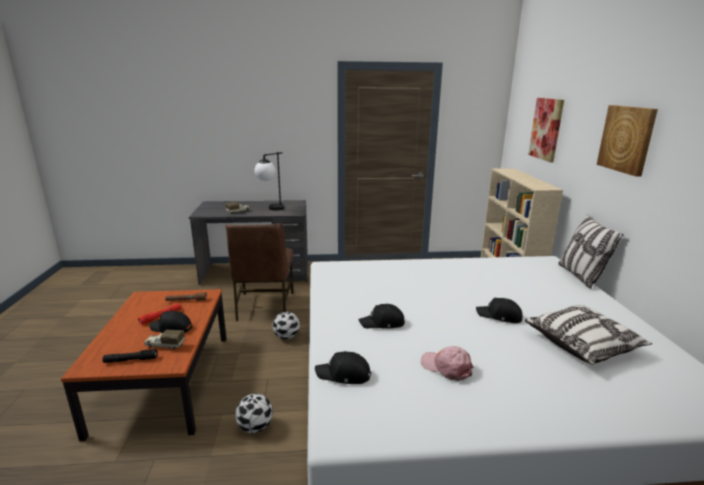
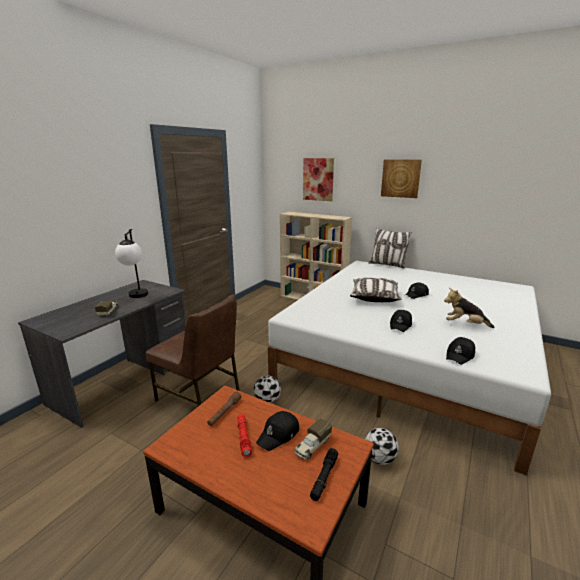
camera: 55 degrees left, 0 degrees up
(446, 367) = (465, 324): pink cap -> plush toy
(582, 344) = (458, 290): pillow -> pillow (374, 297)

